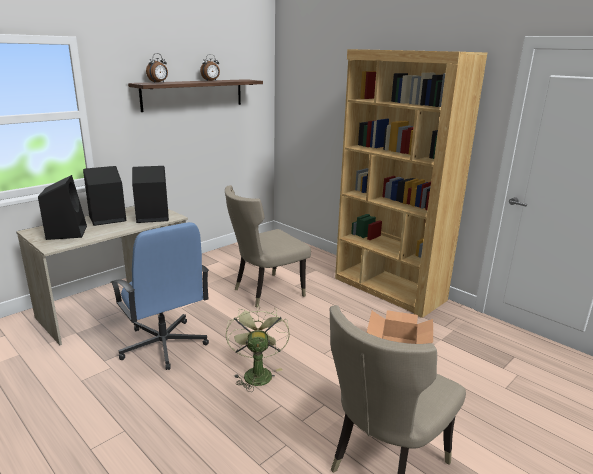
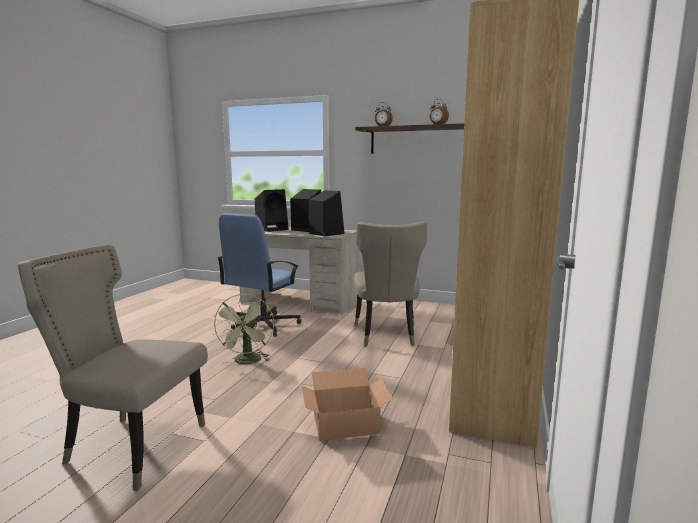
camera: 65 degrees right, 10 degrees down
(256, 372) = (247, 362): green fan -> green fan turned 120 degrees clockwise
(265, 292) = (386, 336): beige chair -> beige chair turned 120 degrees counterclockwise

